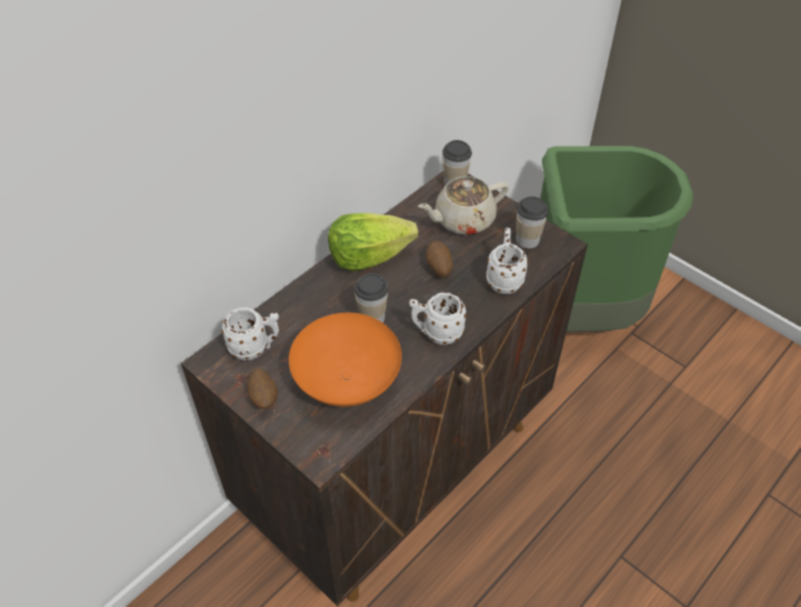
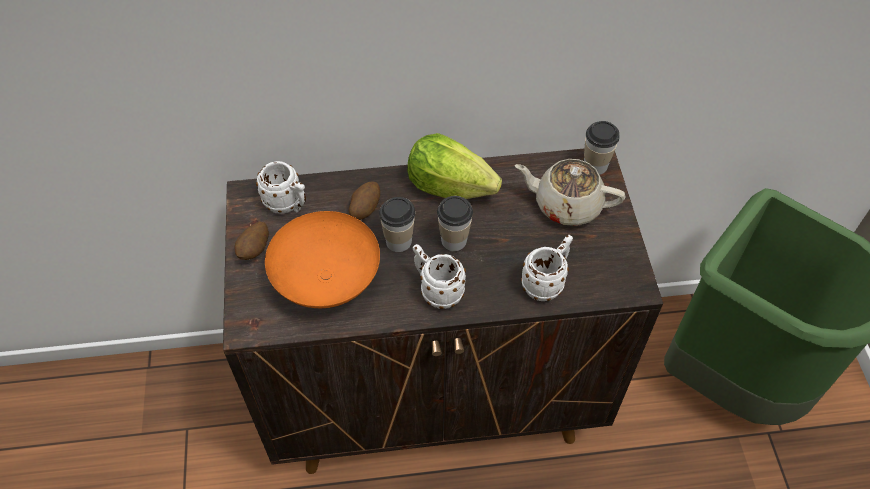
camera: 40 degrees right, 5 degrees up
(438, 268) = (498, 234): potato -> potato (364, 209)
(527, 240) = (607, 261): cup -> cup (454, 240)

